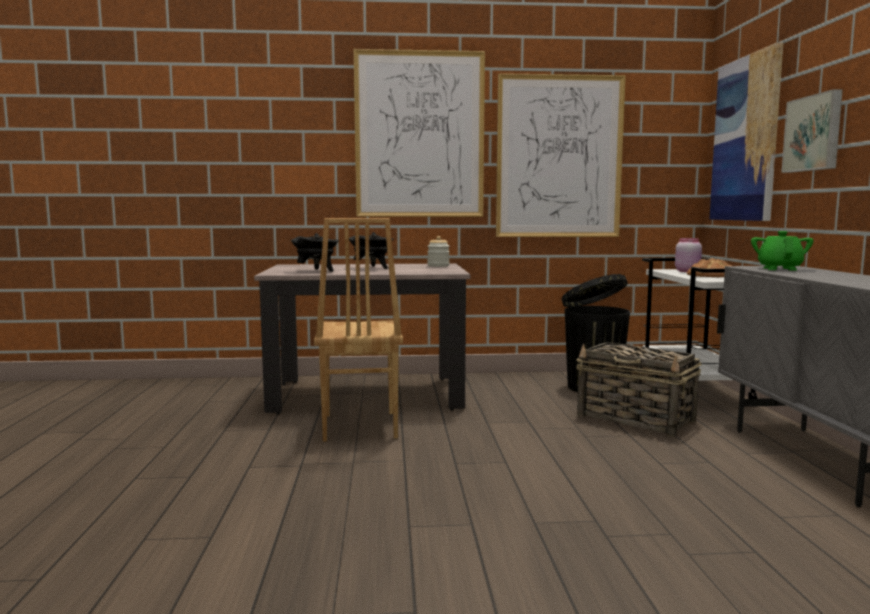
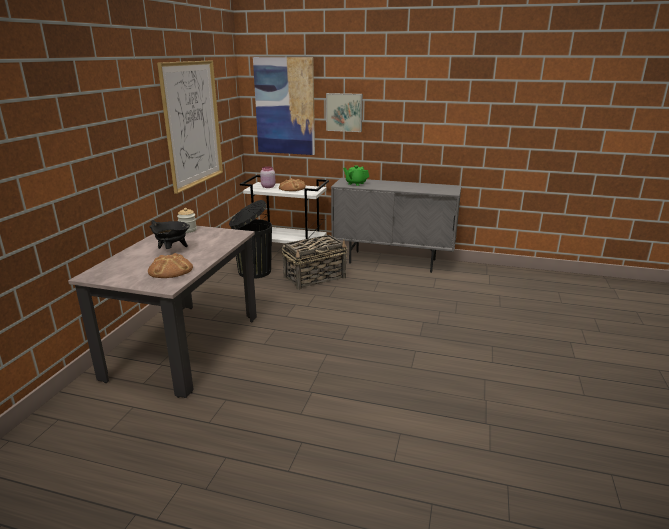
camera: 70 degrees left, 15 degrees up
(316, 271) = (170, 270): black cooking pot -> bread
(358, 426) = (254, 360): brown chair -> none
(419, 135) = (123, 122): picture -> none

